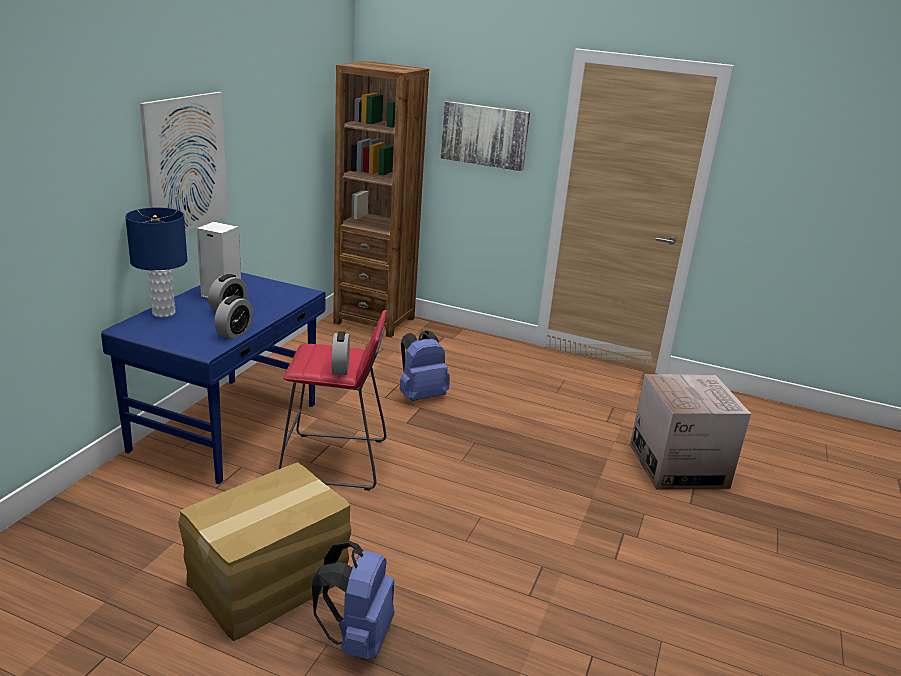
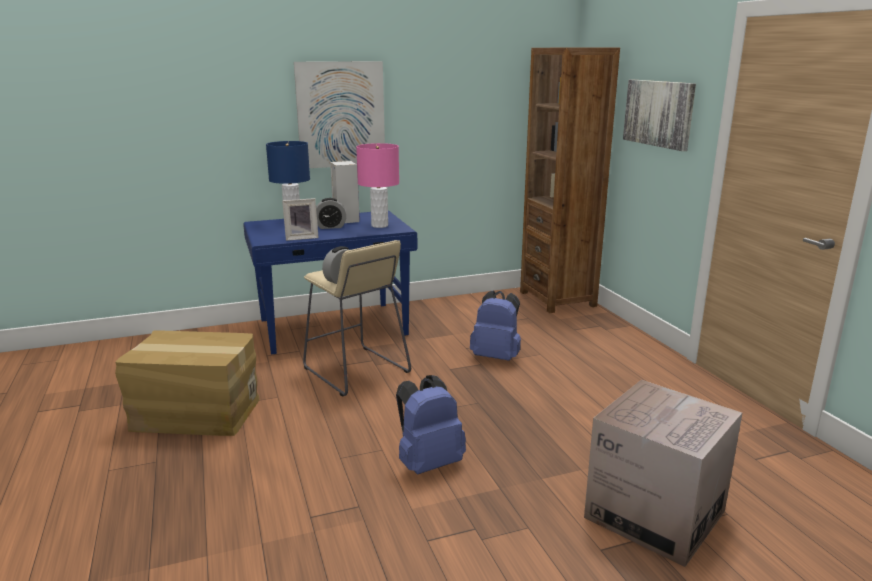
camera: 50 degrees right, 5 degrees down
(234, 333) = (301, 237): alarm clock -> picture frame
(274, 293) = (379, 225): none -> pink table lamp
(335, 461) = (356, 371): red stool -> beige stool
(357, 638) = (173, 468): blue backpack -> blue backpack (428, 463)

